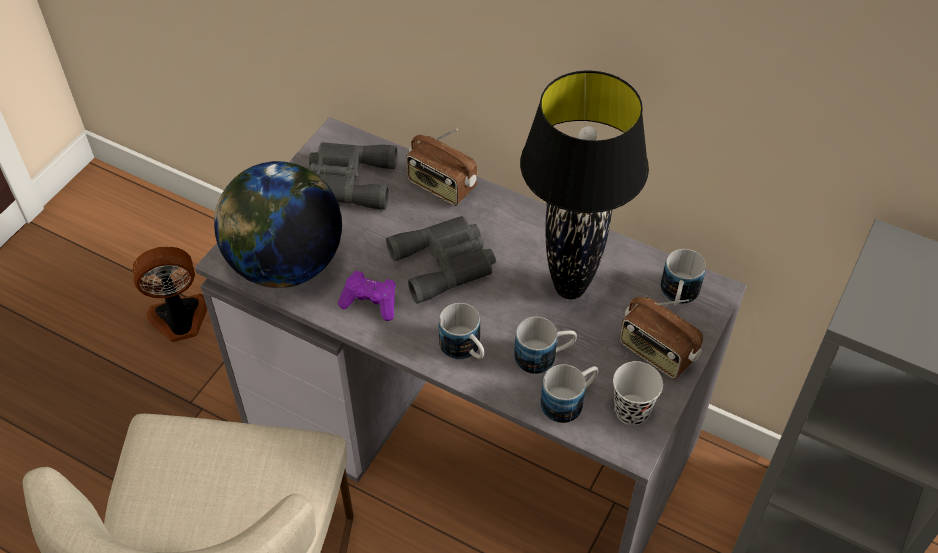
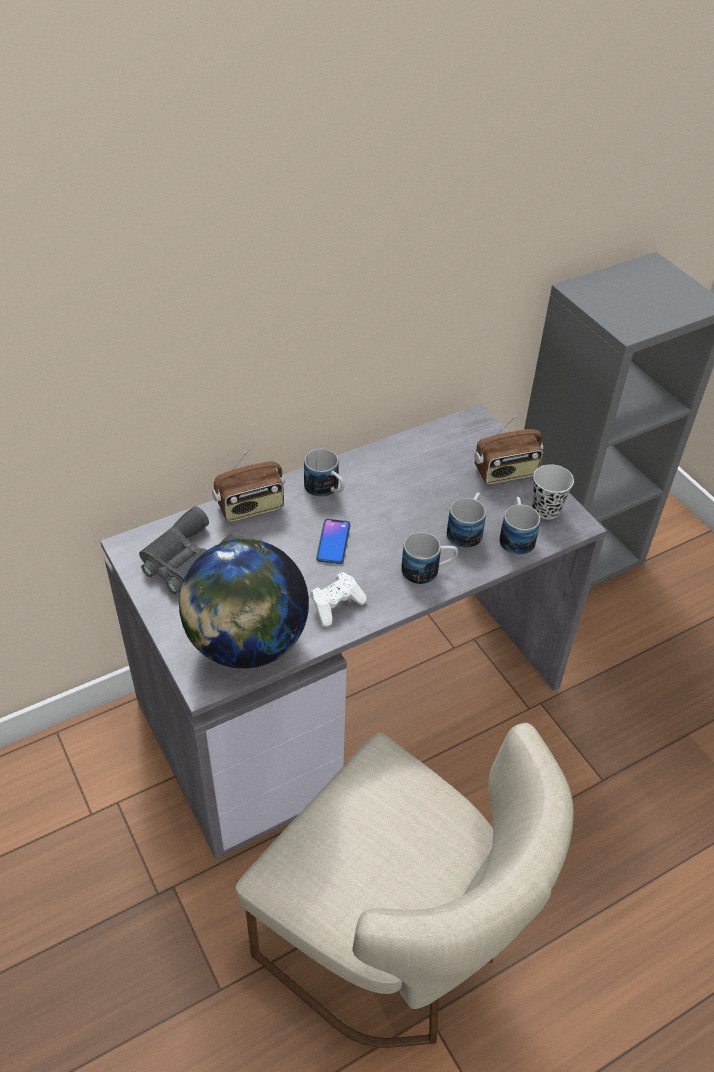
camera: 60 degrees left, 5 degrees down
(180, 320) = (54, 860): fan -> none
(371, 303) = (336, 605): purple game controller -> white game controller
(446, 263) = (333, 542): grey binoculars -> phone
(569, 289) = (416, 487): black table lamp -> none
(678, 296) = (465, 438): mug -> mug (326, 490)

